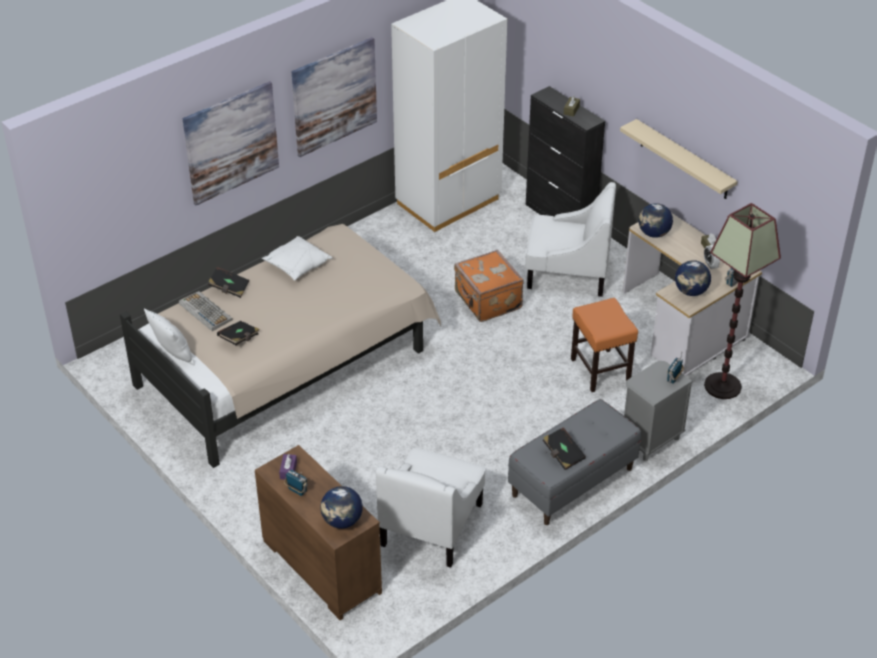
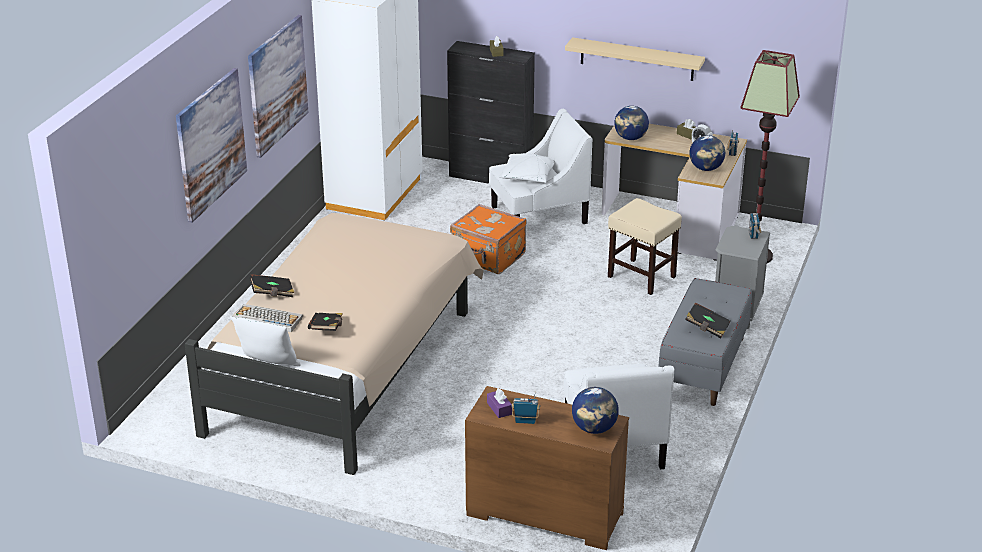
camera: 30 degrees left, 10 degrees down
(297, 265) = (323, 255): white pillow -> white pillow (527, 177)
(599, 370) = (640, 276): orange stool -> beige stool

